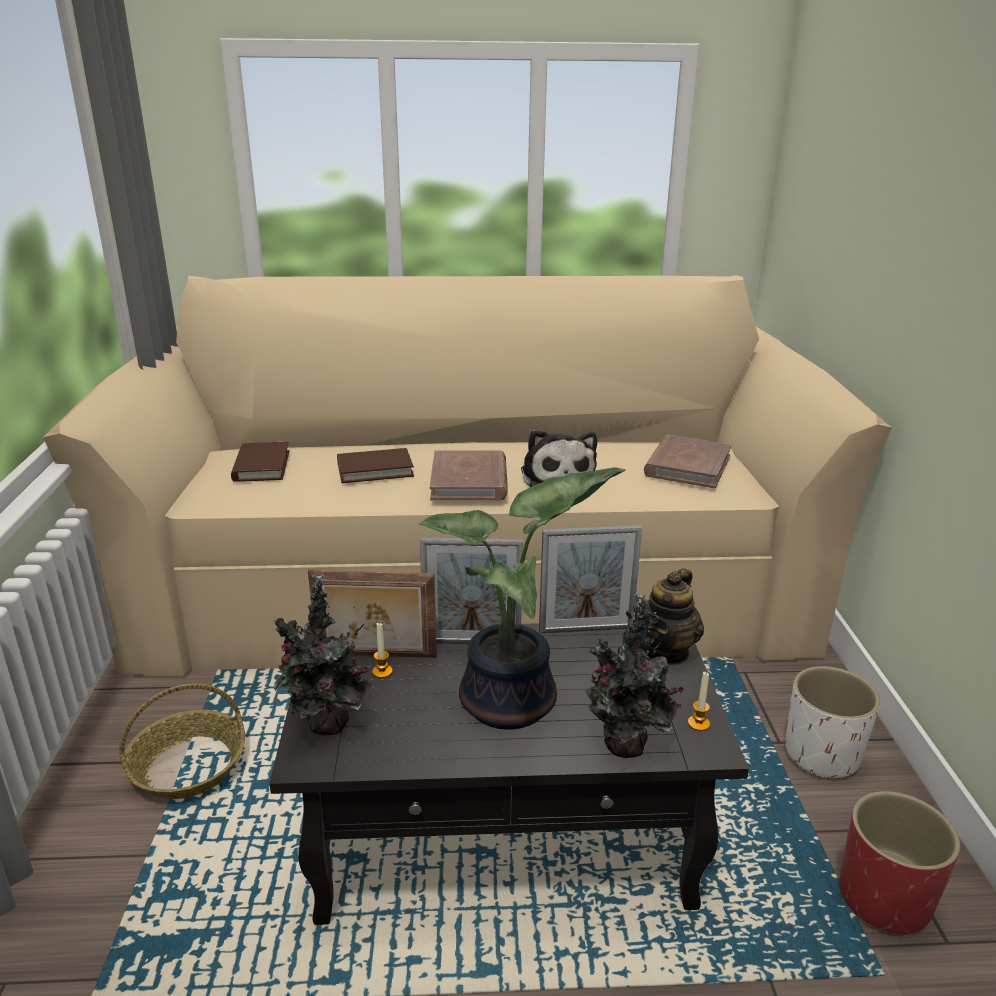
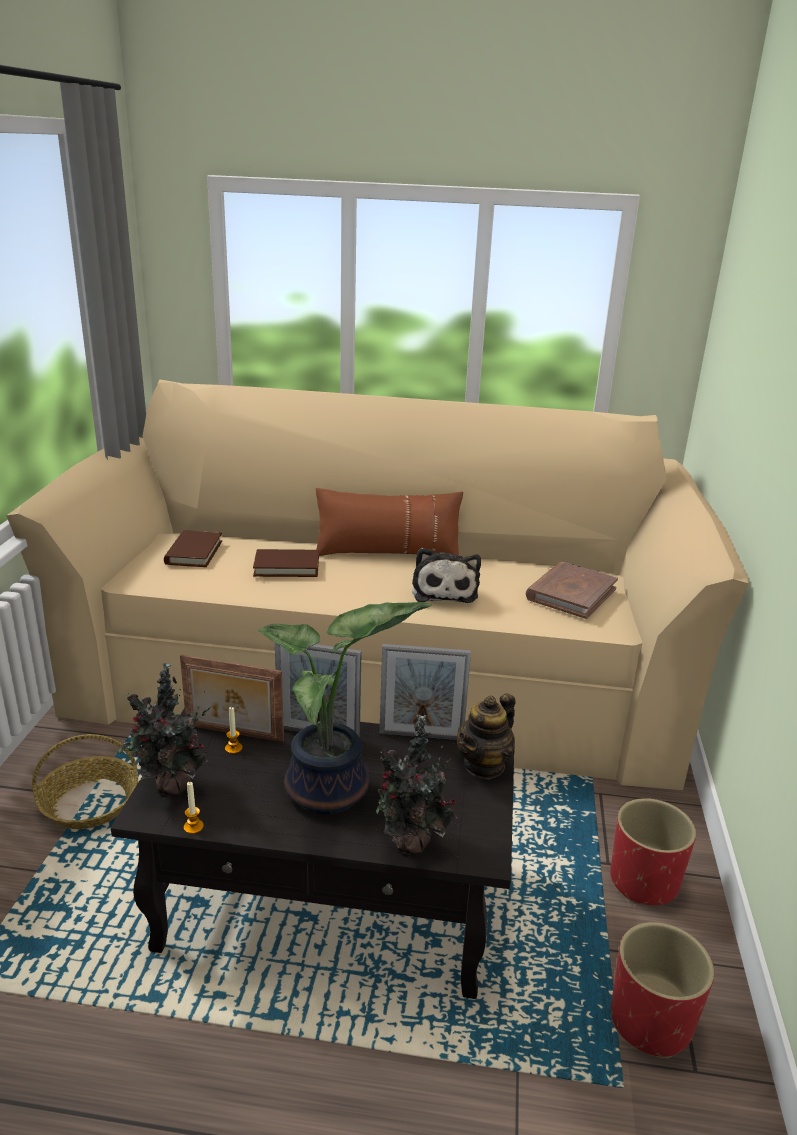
camera: 10 degrees right, 0 degrees up
(469, 480) = (363, 586): brown book -> none
(478, 443) = (388, 551): none -> brown pillow
(698, 723) = (483, 834): candle -> candle (193, 827)
(821, 755) = (643, 882): white planter -> red planter

